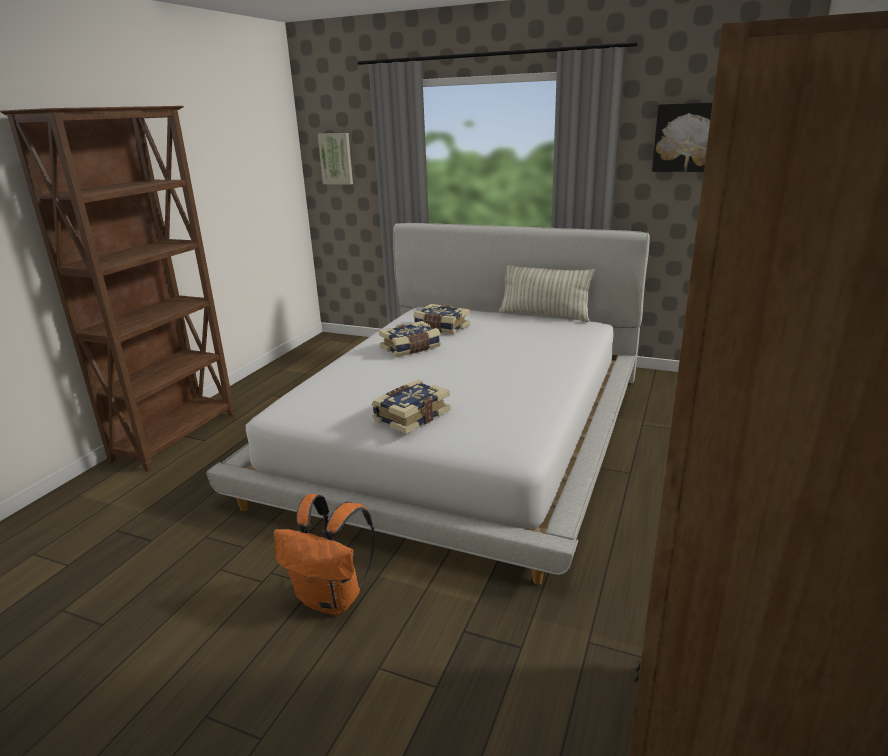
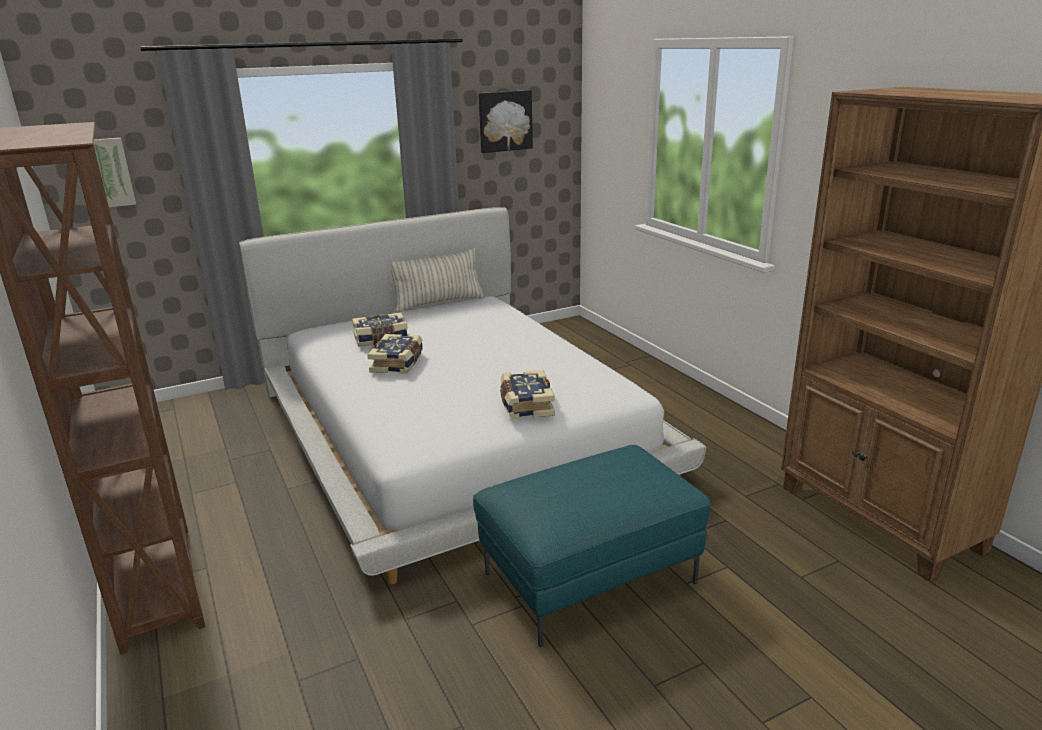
camera: 50 degrees left, 0 degrees up
(332, 598) = (589, 576): orange backpack -> turquoise ottoman

